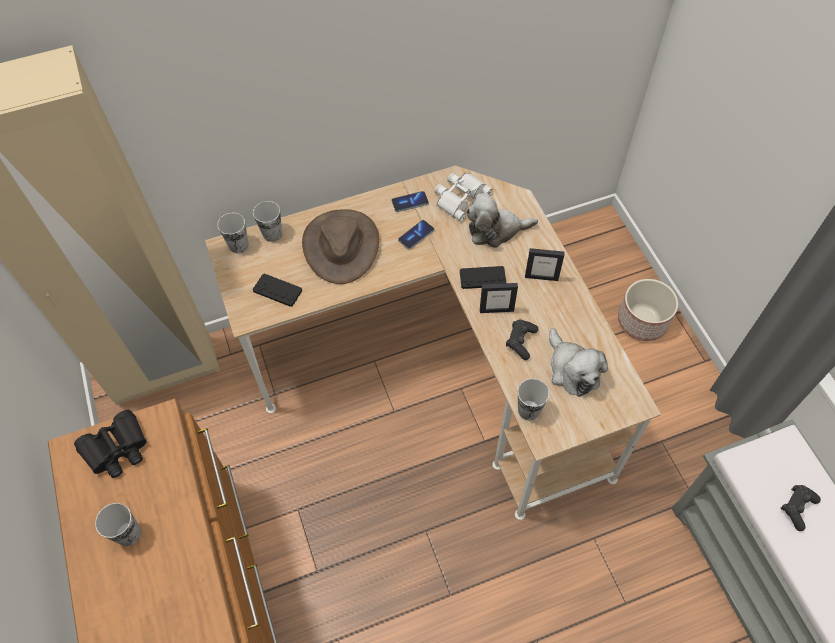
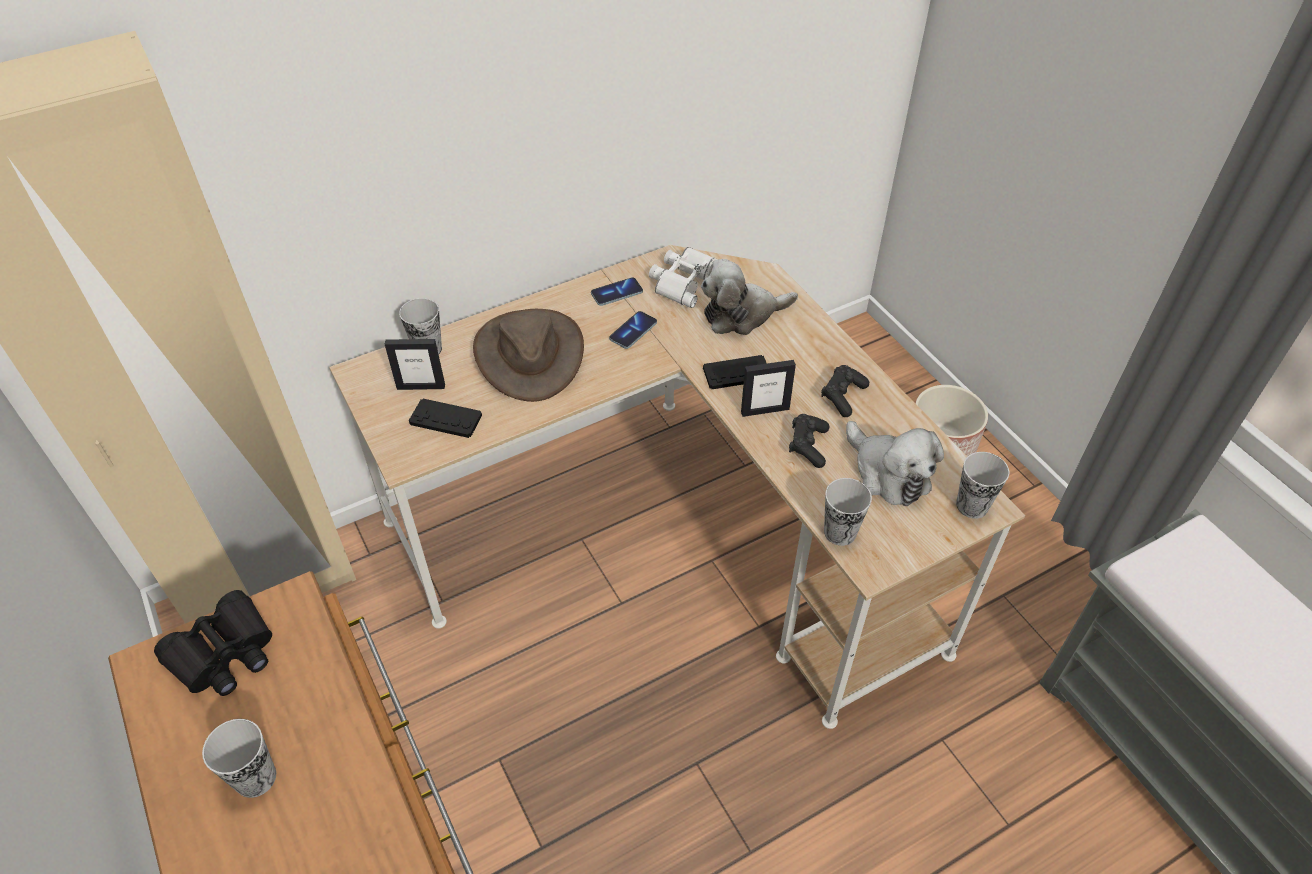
camera: 10 degrees left, 10 degrees down
(238, 245) = (380, 368): cup -> cup (972, 505)
(541, 277) = (817, 364): picture frame -> picture frame (421, 386)
(796, 508) = (1241, 620): black game controller -> black game controller (842, 396)

